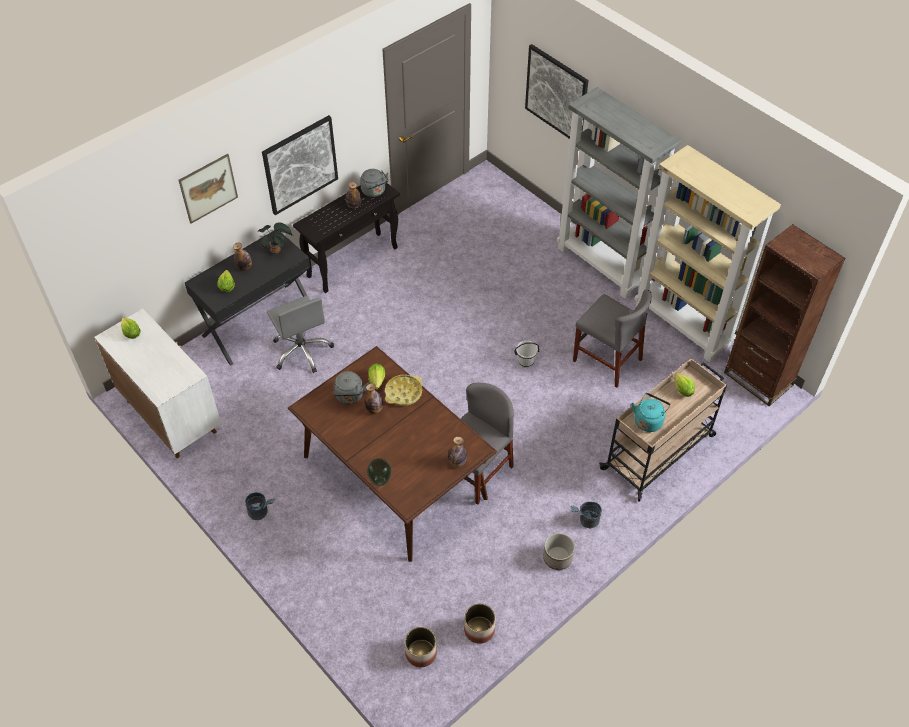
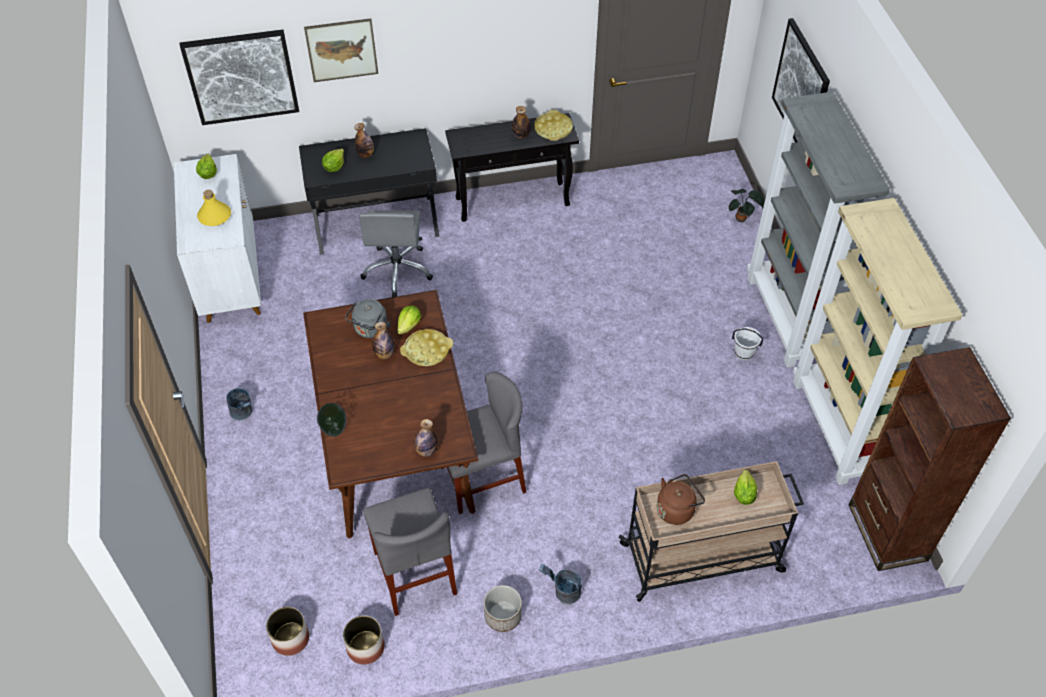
camera: 30 degrees right, 0 degrees up
(165, 364) = (215, 216): none -> yellow bottle
(277, 251) = (409, 150): potted plant -> potted plant (742, 219)
(300, 164) = (467, 65): picture -> picture (241, 77)
(374, 191) = (553, 129): grey kettle -> yellow tray
(525, 362) = (620, 387): white bucket -> white bucket (743, 353)
(607, 360) = (715, 426): grey chair -> grey chair (414, 572)
(648, 420) = (677, 509): turquoise kettle -> brown kettle

